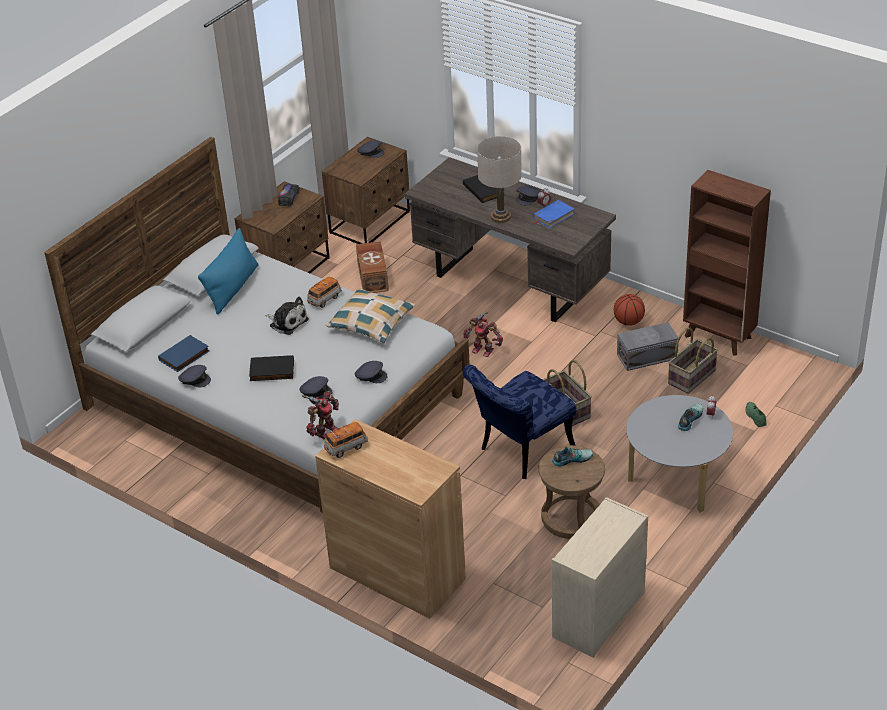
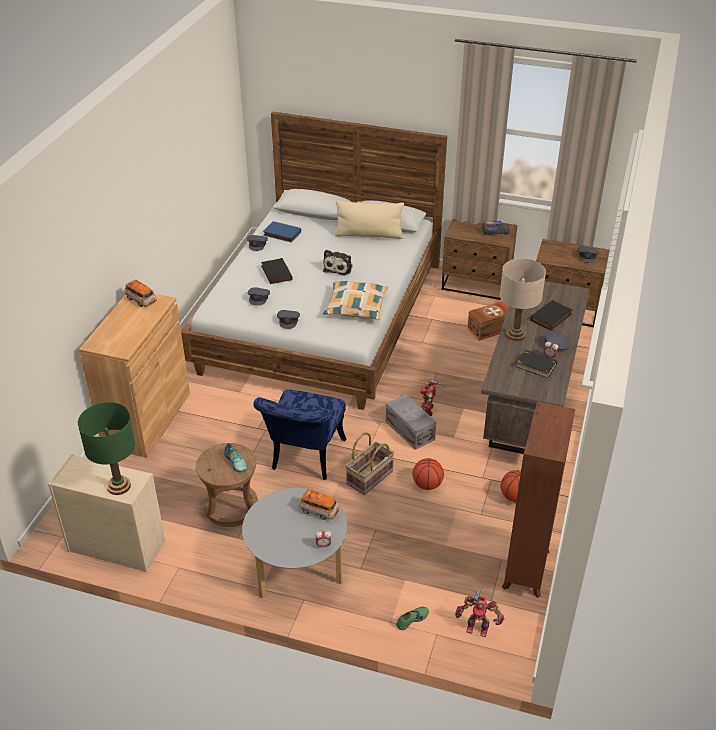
camera: 70 degrees right, 0 degrees up
(232, 288) = (369, 235): blue pillow -> beige pillow
(324, 431) = (216, 312): toy robot -> toy robot (477, 626)
(325, 299) = (375, 278): toy car -> toy car (319, 511)
(520, 451) = (305, 459): blue chair -> blue chair turned 105 degrees counterclockwise
(553, 216) = (536, 365): blue book -> black book
(591, 373) = (427, 485): none -> basketball
(618, 523) = (119, 486): none -> green table lamp
(648, 357) = (468, 520): grey storage box -> grey storage box (409, 431)
(689, 419) = (311, 530): shoe -> none
(692, 377) = (452, 559): basket -> none

